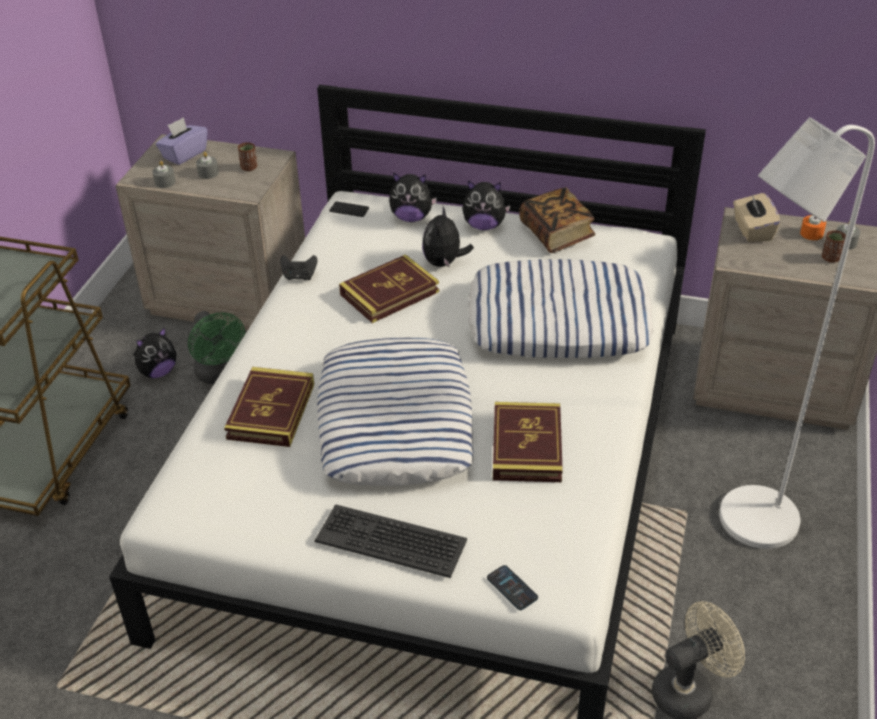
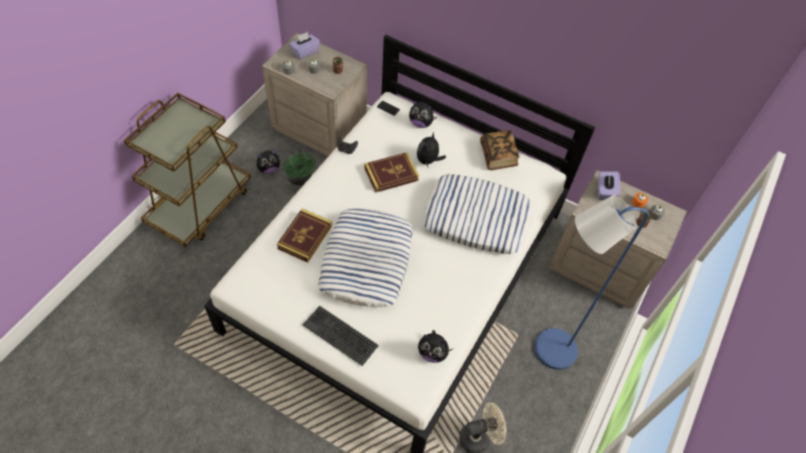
camera: 10 degrees right, 15 degrees up
(484, 226) = (459, 139): plush toy -> plush toy (432, 353)
(512, 588) = (391, 380): phone -> none
(527, 446) = (429, 296): book -> none
(745, 524) = (547, 350): white floor lamp -> blue floor lamp
(752, 230) = (604, 191): beige tissue box -> purple tissue box

